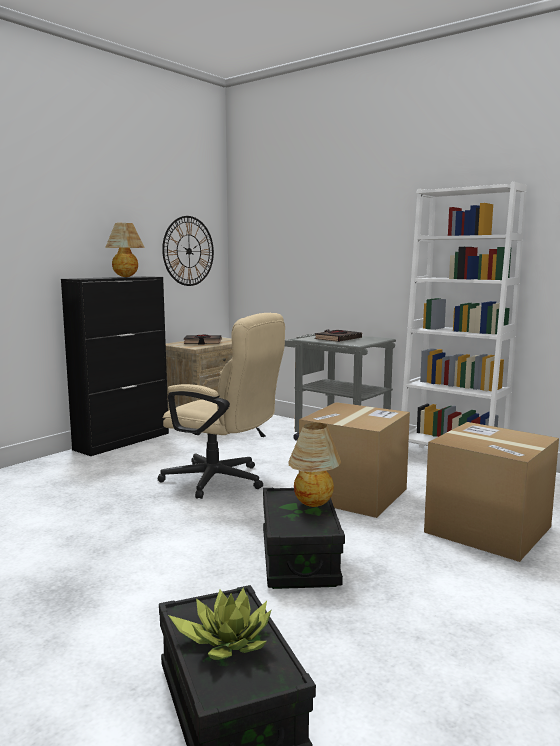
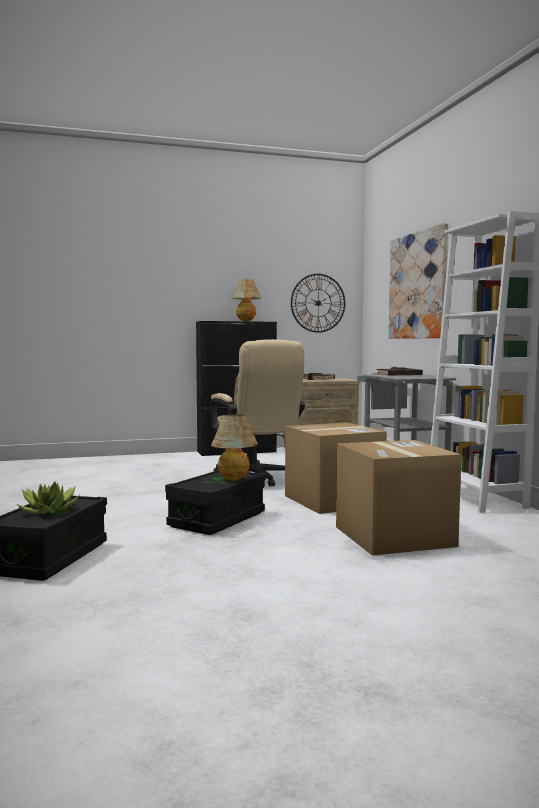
camera: 35 degrees right, 5 degrees down
(329, 239) = (417, 285): none -> picture

